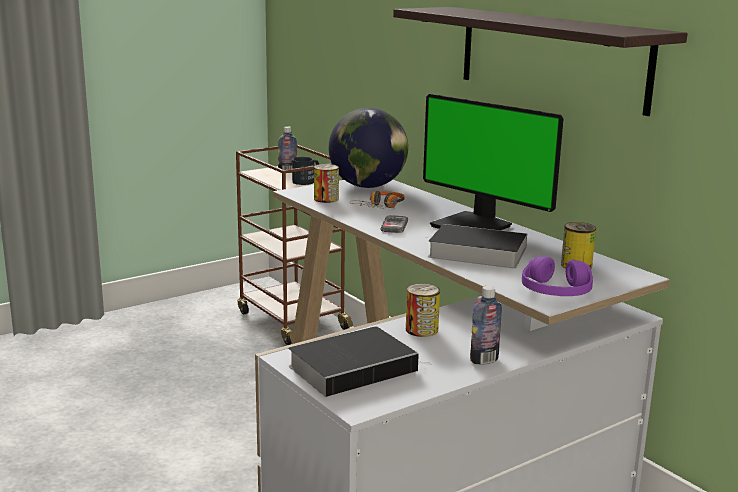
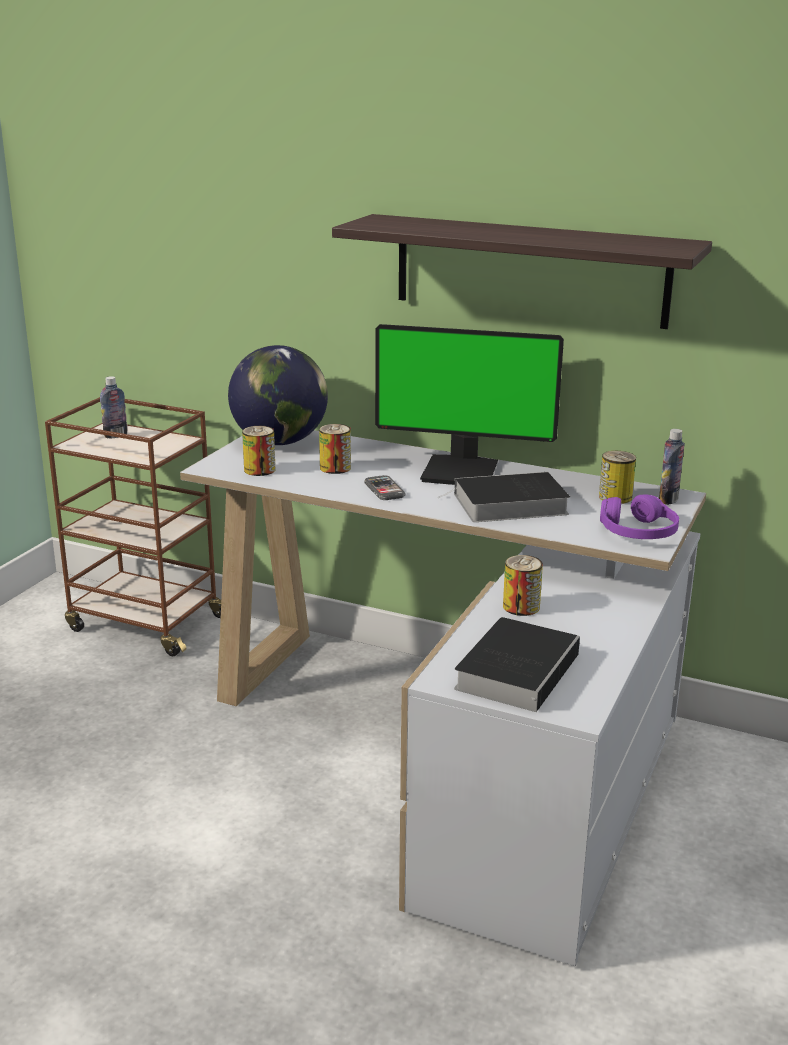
camera: 30 degrees left, 5 degrees up
(307, 181) = (159, 444): black mug -> none
(381, 207) = (335, 468): headphones -> can
(484, 360) = (617, 624): bottle -> bottle (668, 500)

